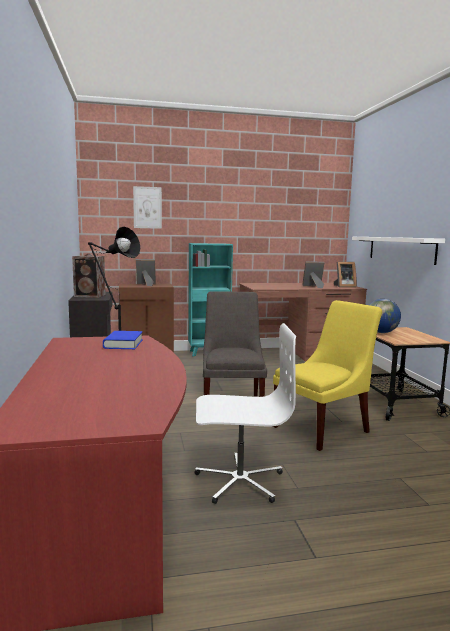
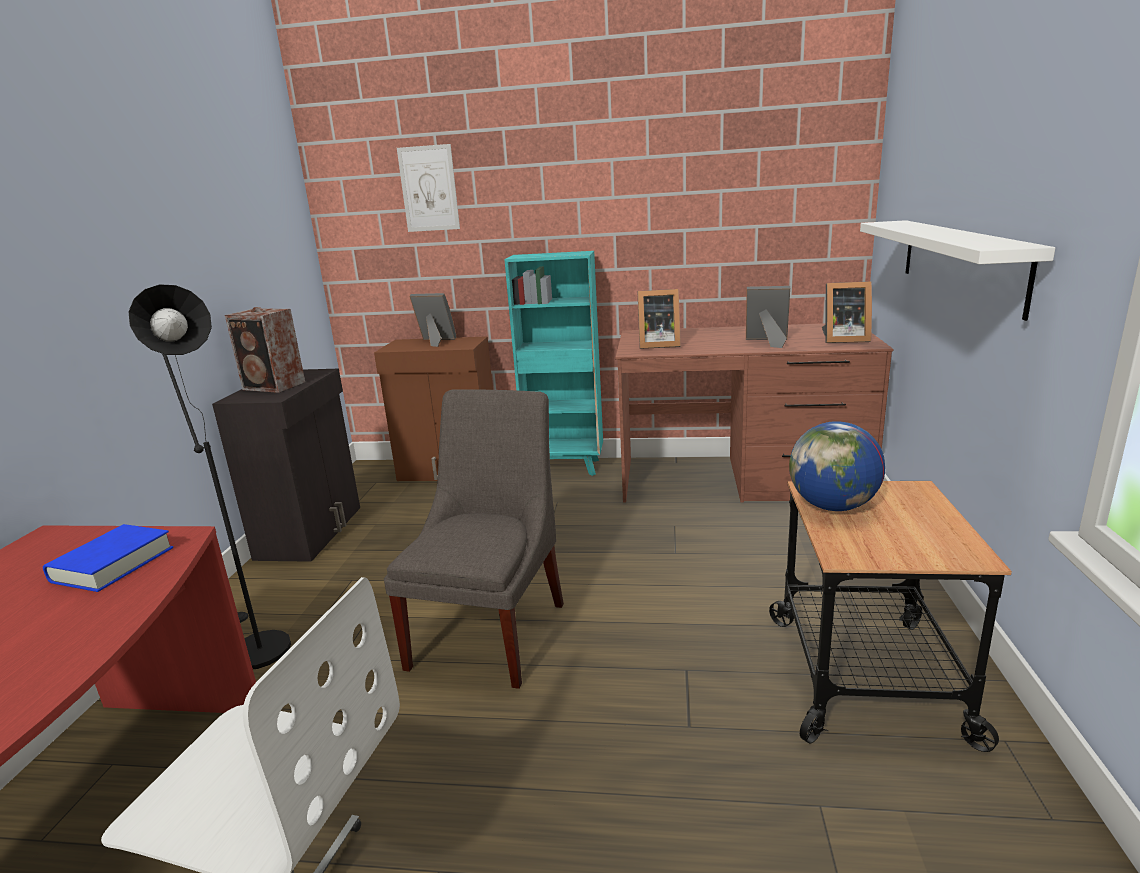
camera: 20 degrees right, 10 degrees up
(265, 286) = (657, 345): none -> picture frame
(324, 428) = (629, 746): yellow chair -> none

